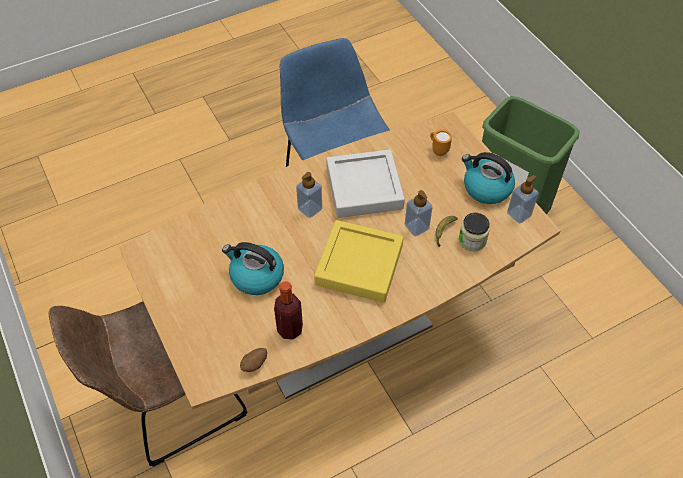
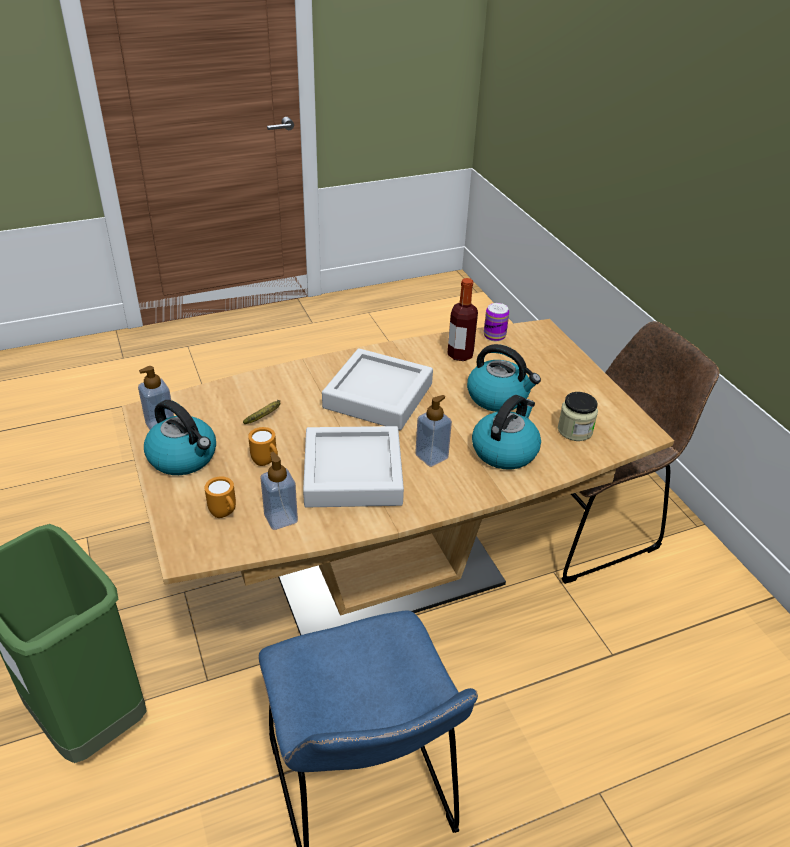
camera: 175 degrees left, 15 degrees down
(255, 220) = (505, 450): none -> kettle
(255, 364) = (494, 336): potato -> can
(359, 265) = (378, 396): yellow tray -> grey tray
(416, 227) = (297, 424): soap dispenser -> soap dispenser (281, 518)
(427, 190) = (266, 462): none -> orange mug
(472, 240) = (235, 405): jar -> jar (575, 430)

